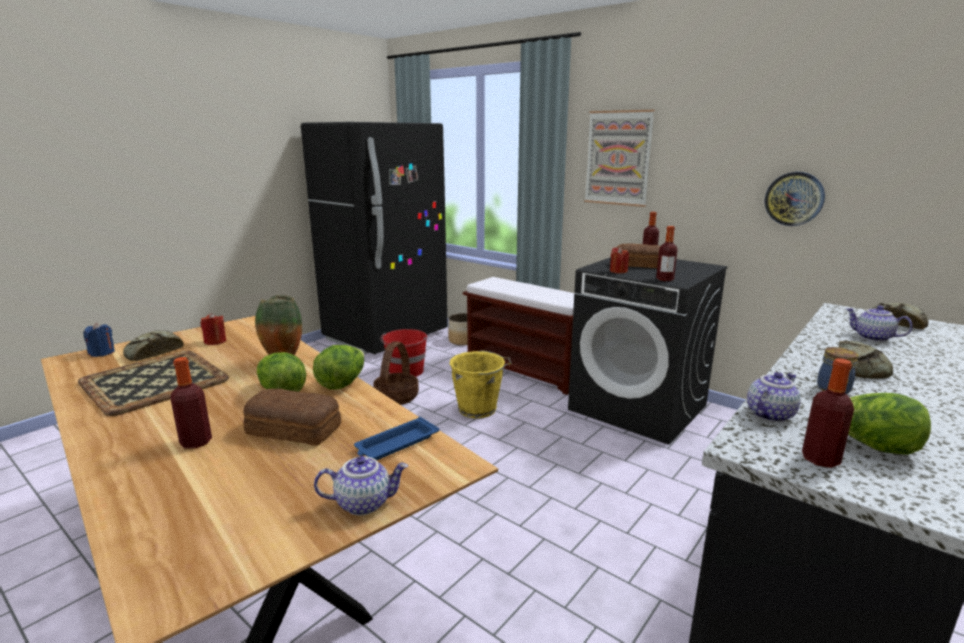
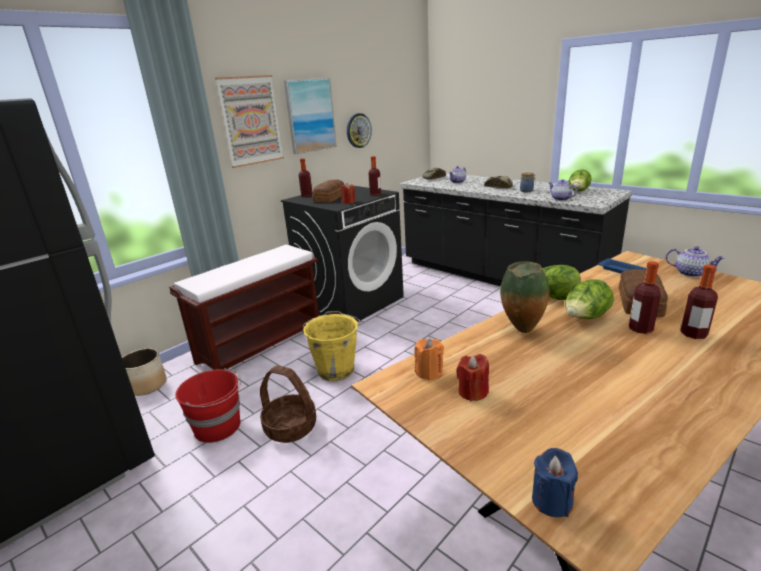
camera: 85 degrees left, 5 degrees up
(152, 352) = (529, 438): bread -> none
(155, 381) = (610, 398): tray -> none
(252, 331) = (429, 372): none -> orange candle
(364, 503) = (691, 273): teapot -> teapot turned 135 degrees clockwise
(702, 163) = (310, 115): none -> picture
(820, 459) = (595, 197): bottle -> bottle (640, 329)

